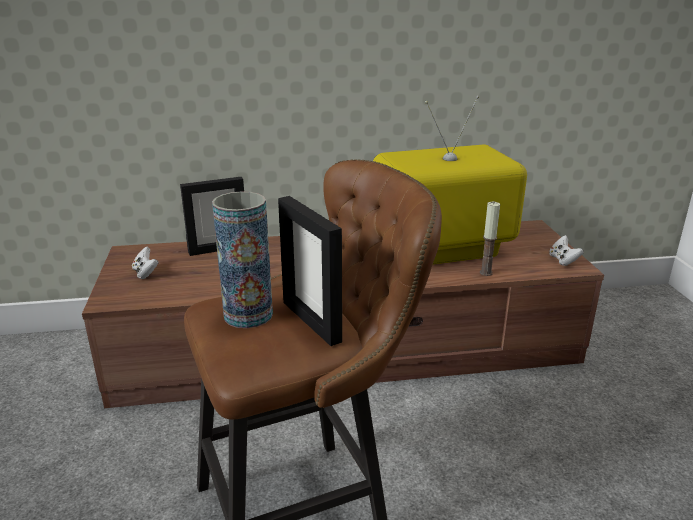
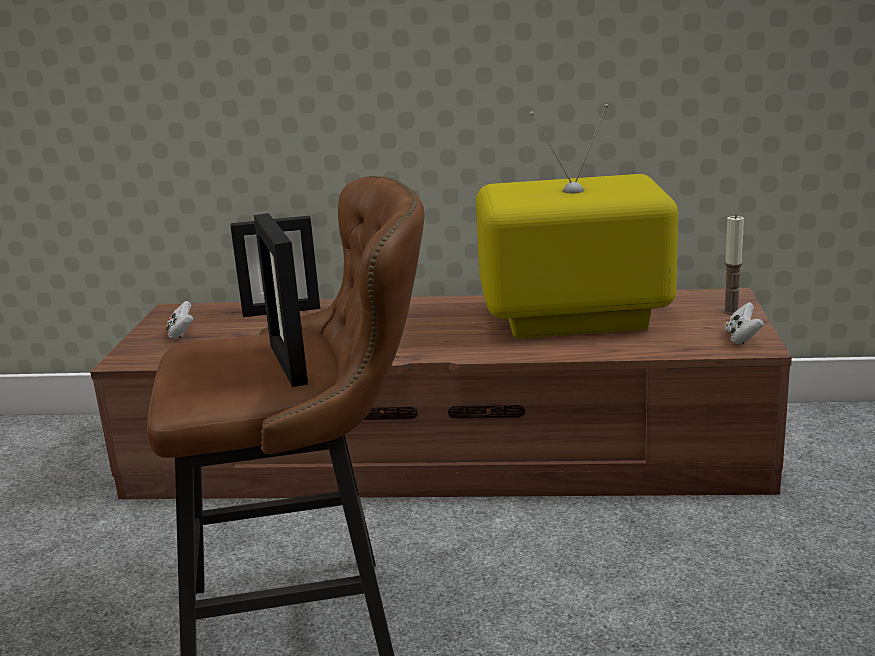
camera: 15 degrees right, 5 degrees down
(248, 315) = (222, 355): vase -> none
(486, 272) = (617, 348): candle -> candle (731, 311)

